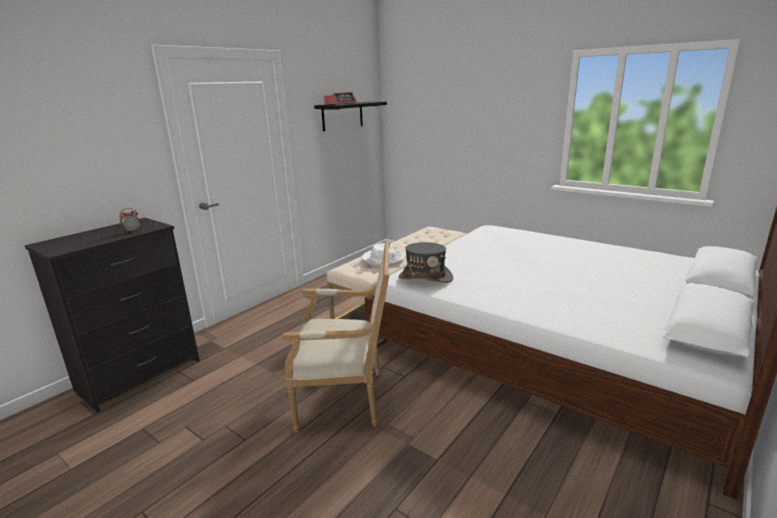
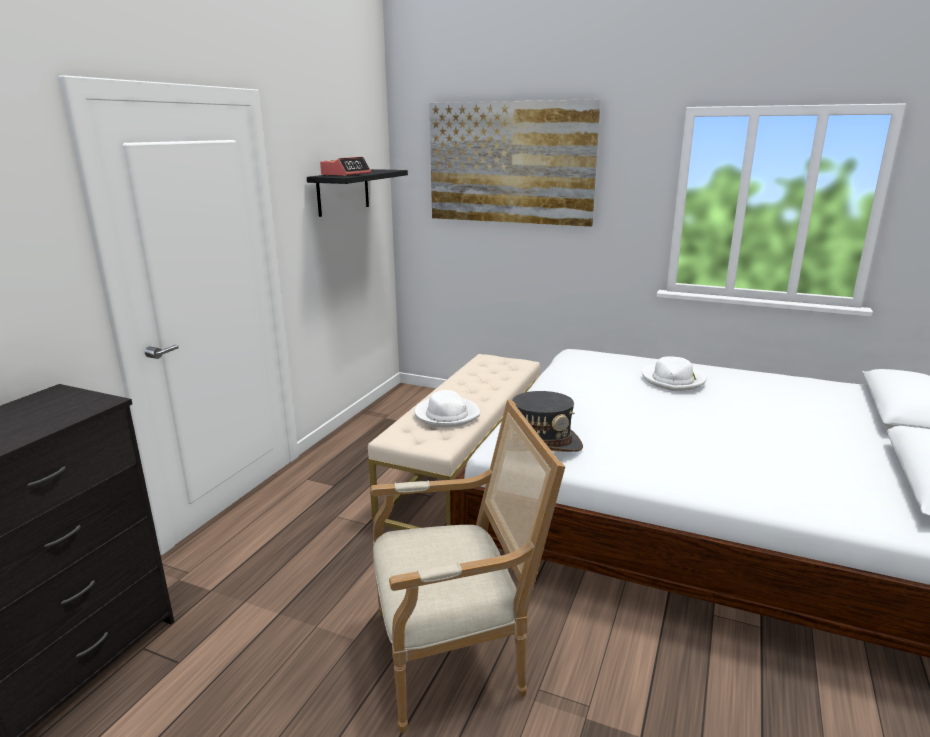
camera: 15 degrees left, 0 degrees up
(132, 231) = (56, 417): alarm clock -> none
(455, 95) = (510, 163): none -> picture
(546, 246) = (673, 380): none -> white hat

